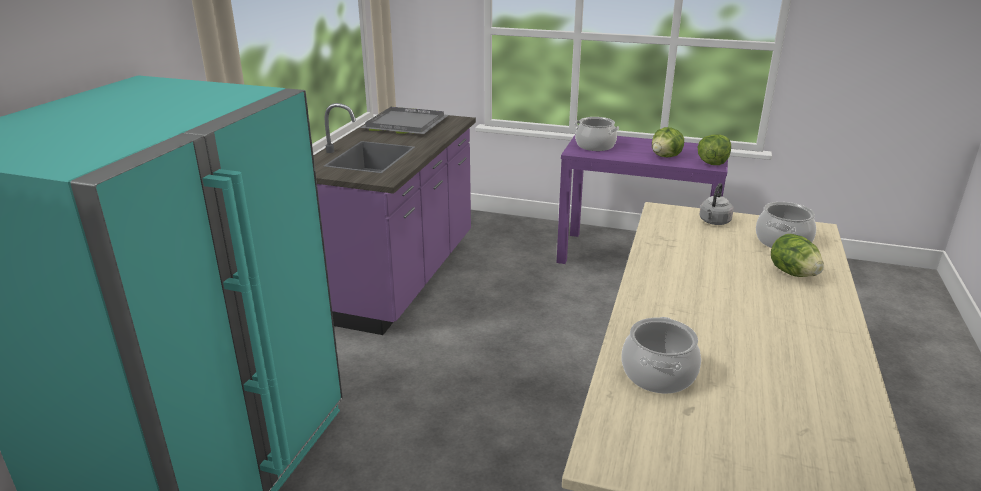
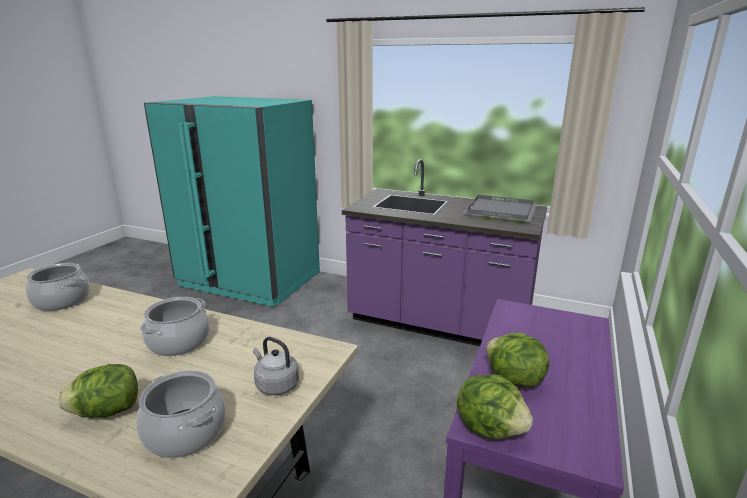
camera: 95 degrees right, 5 degrees down
(595, 146) = (544, 325): cooking pot -> cooking pot (179, 342)

